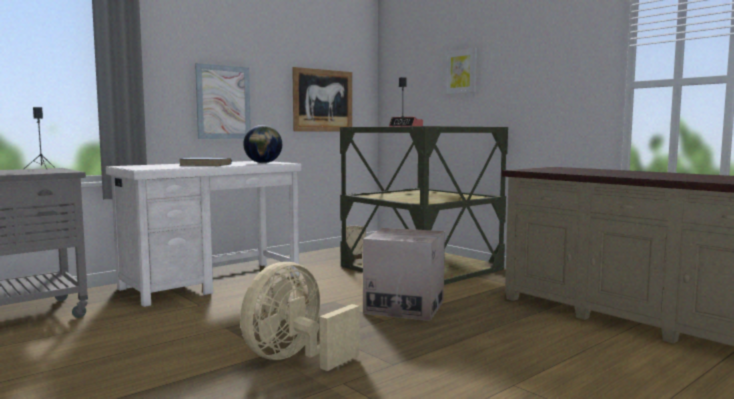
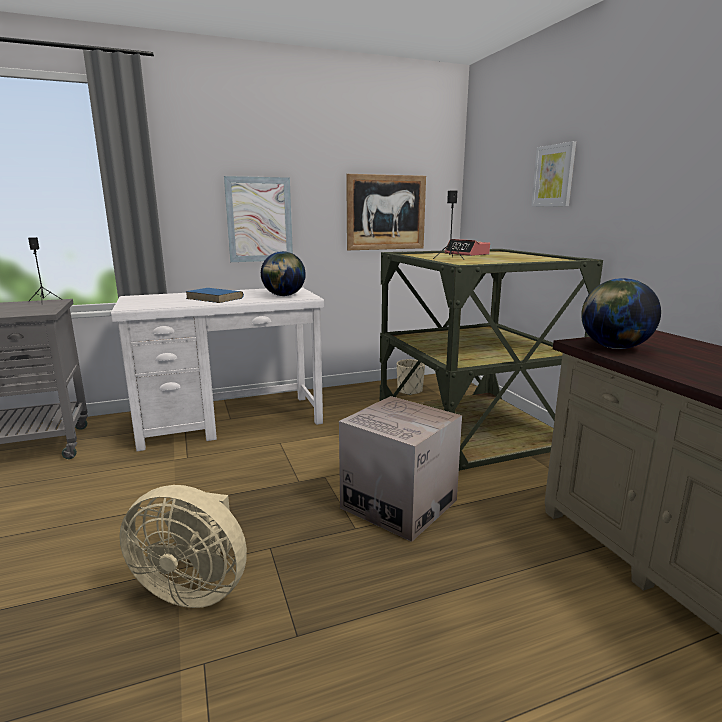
camera: 20 degrees right, 10 degrees up
(295, 359) = (194, 587): beige fan -> beige fan turned 135 degrees counterclockwise
(540, 170) = (614, 347): none -> globe

